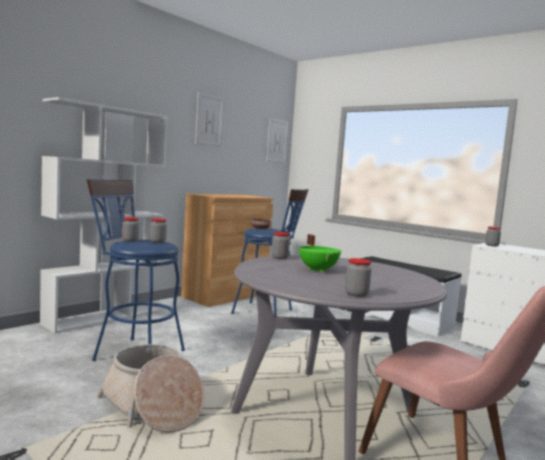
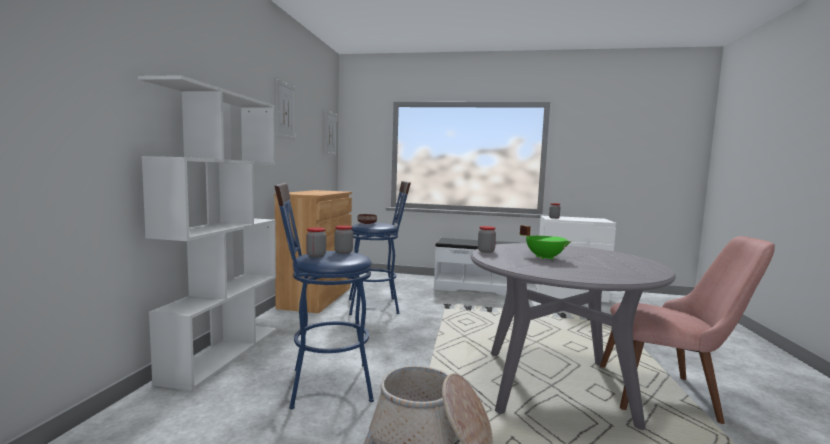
camera: 30 degrees left, 0 degrees up
(356, 294) = (636, 274): jar -> none

